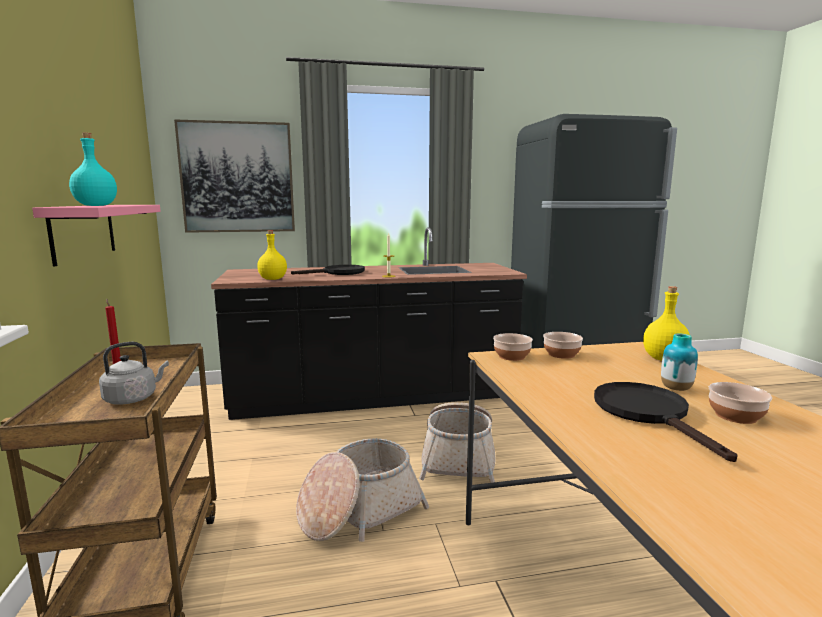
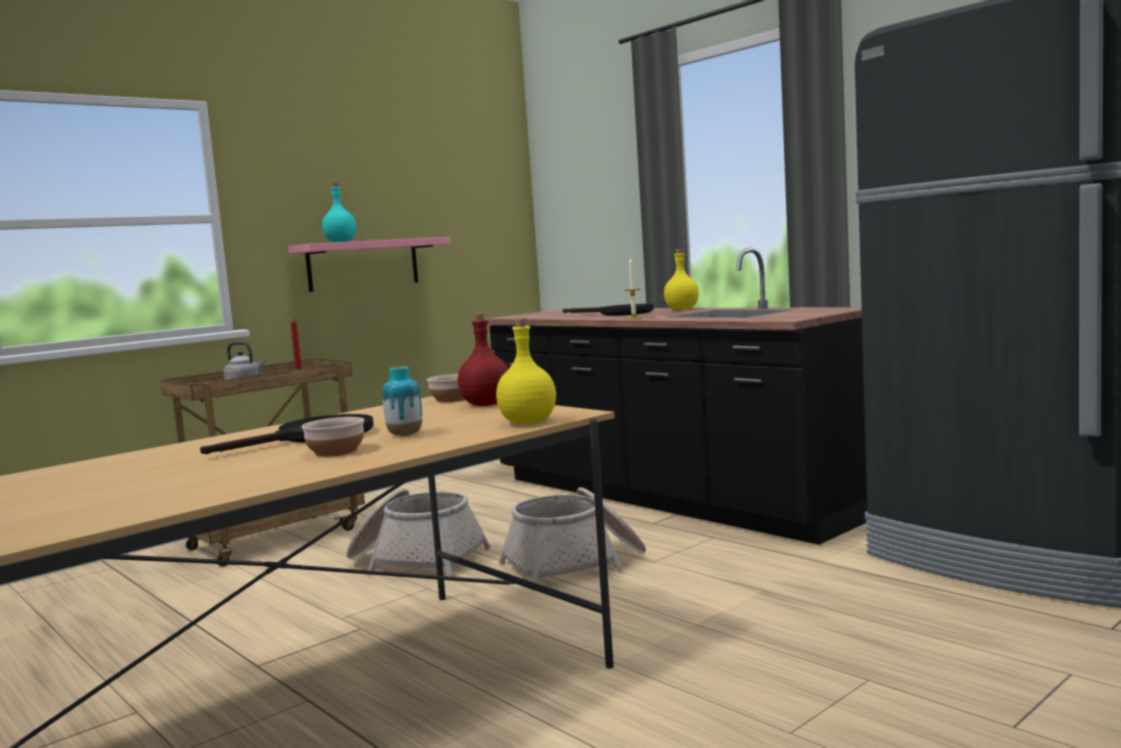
camera: 60 degrees right, 5 degrees down
(237, 178) = (594, 196): picture -> none
(273, 279) = (537, 317): yellow bottle -> yellow bottle (682, 309)
(561, 354) = (485, 405): bowl -> red bottle

